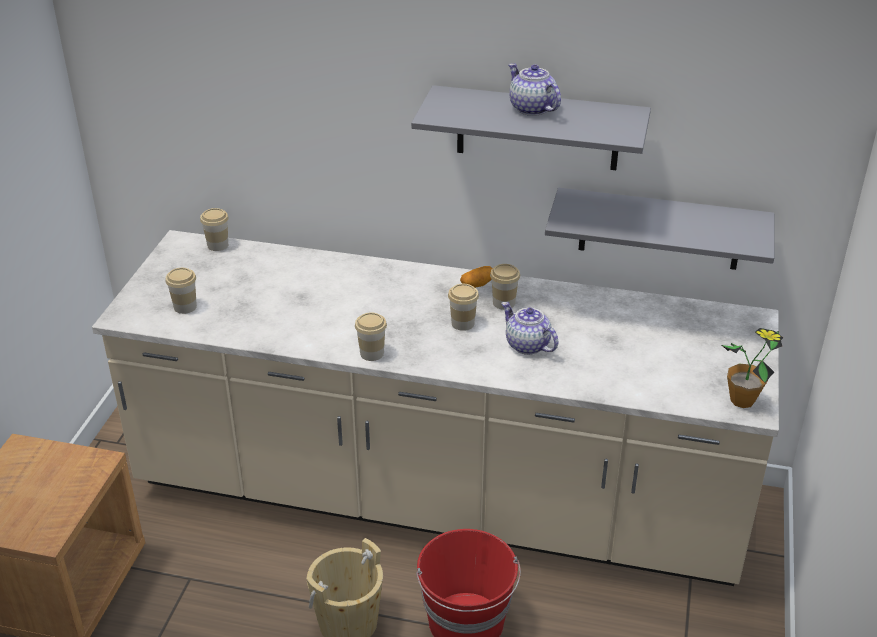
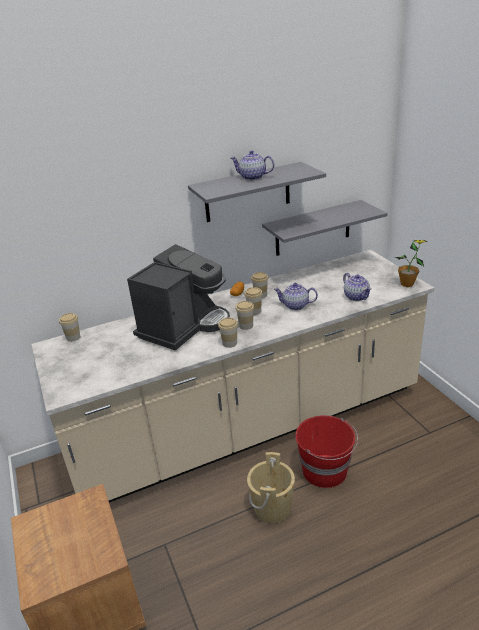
camera: 35 degrees left, 5 degrees down
(185, 307) = (94, 373): cup -> cup (246, 325)
(351, 297) = (184, 326): none -> coffee machine
(632, 379) = (357, 297): none -> teapot

